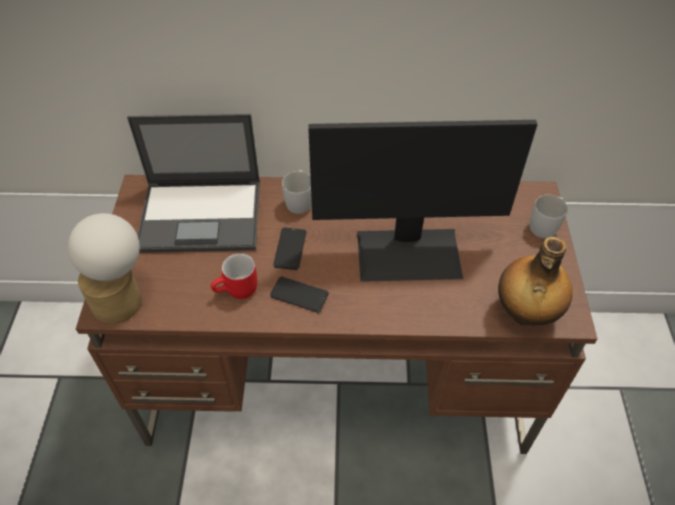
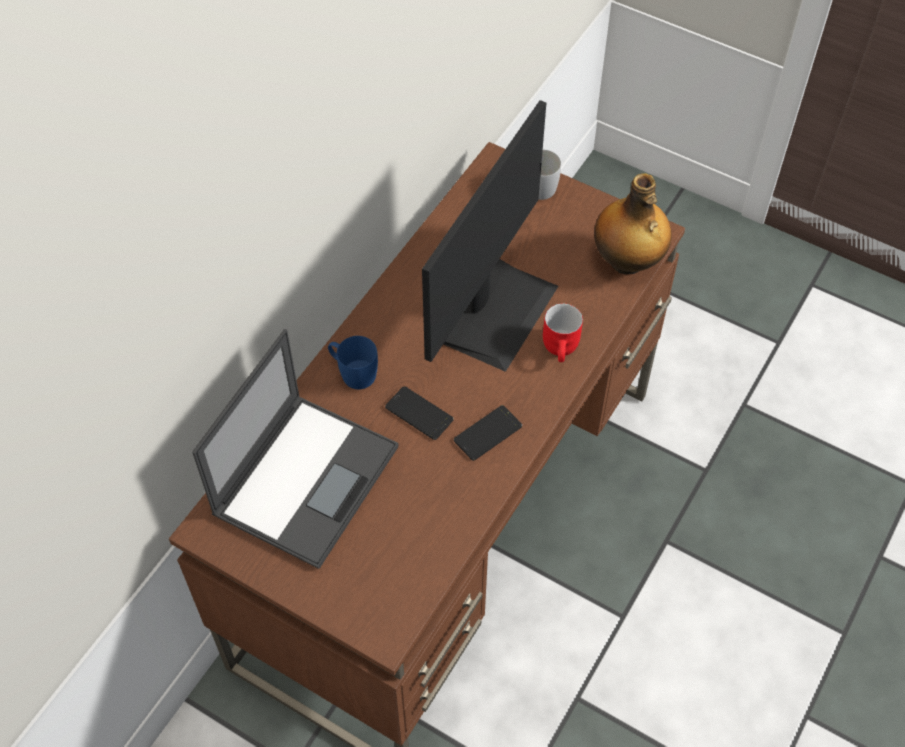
camera: 60 degrees left, 5 degrees up
(124, 298) = (382, 606): table lamp -> none
(238, 291) = (446, 488): red mug -> red mug (563, 348)
(299, 200) = (353, 372): white mug -> blue mug

